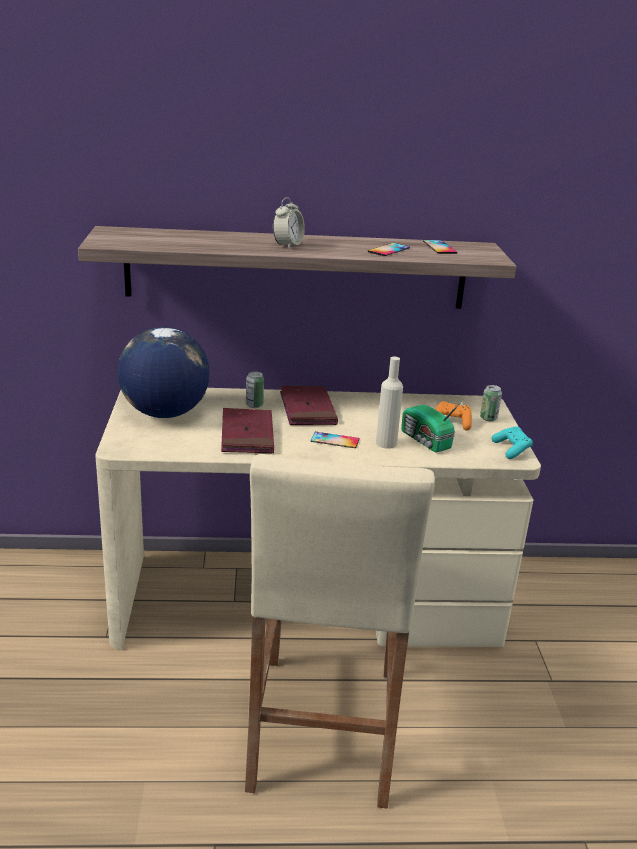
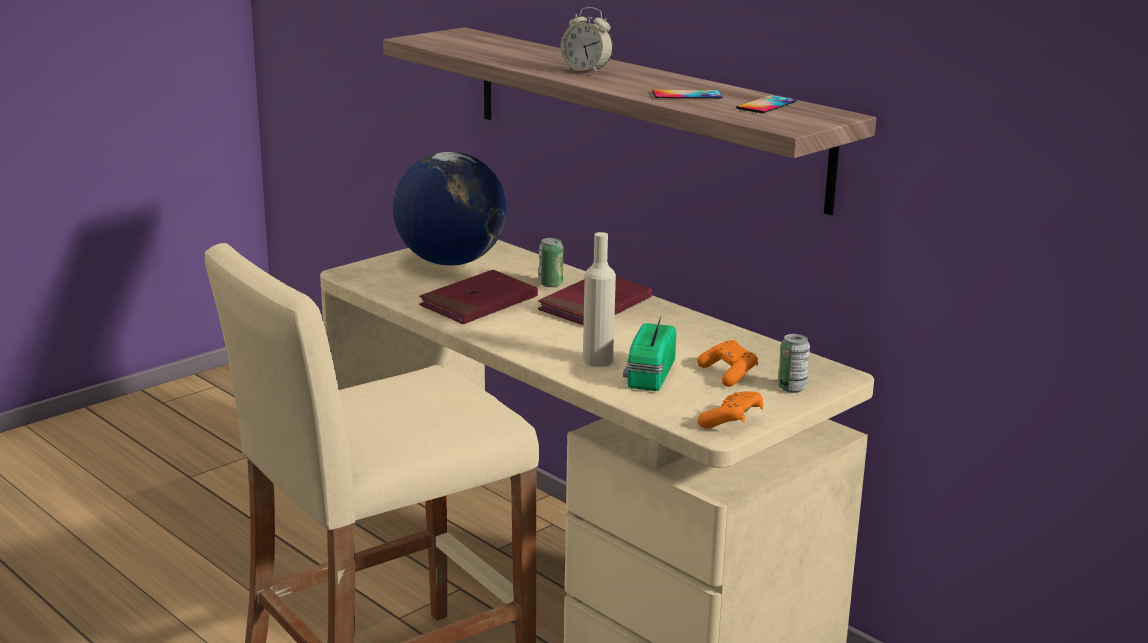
camera: 50 degrees right, 5 degrees down
(288, 245) = (586, 71): alarm clock -> alarm clock turned 45 degrees clockwise
(335, 440) = (550, 338): phone -> none
(511, 449) = (731, 422): turquoise game controller -> orange game controller

